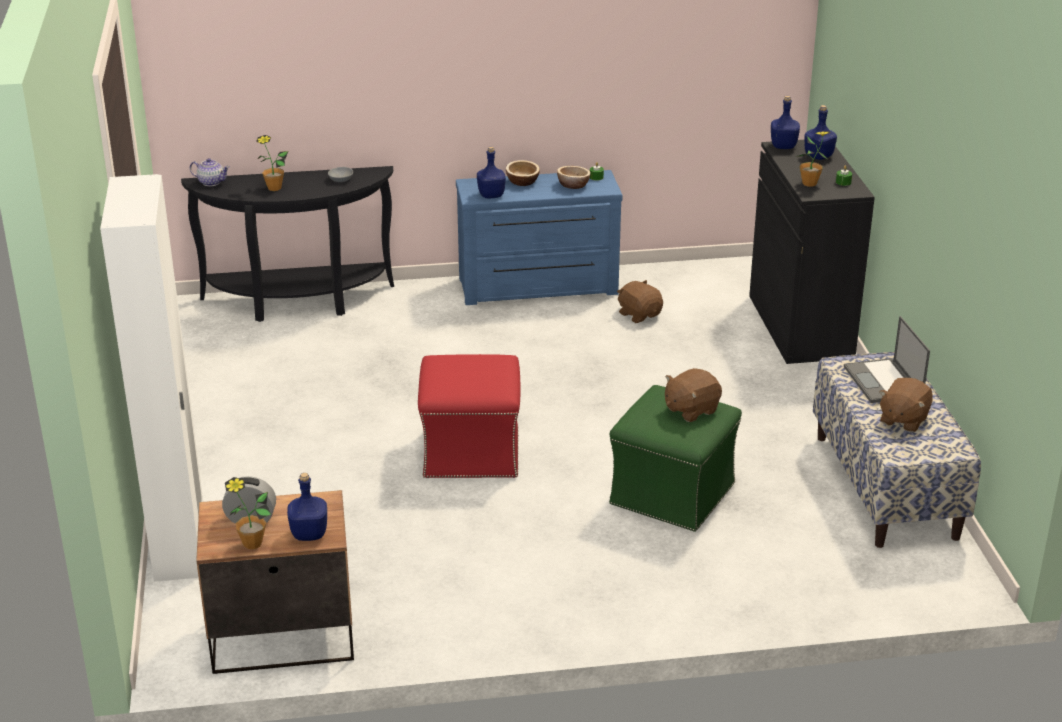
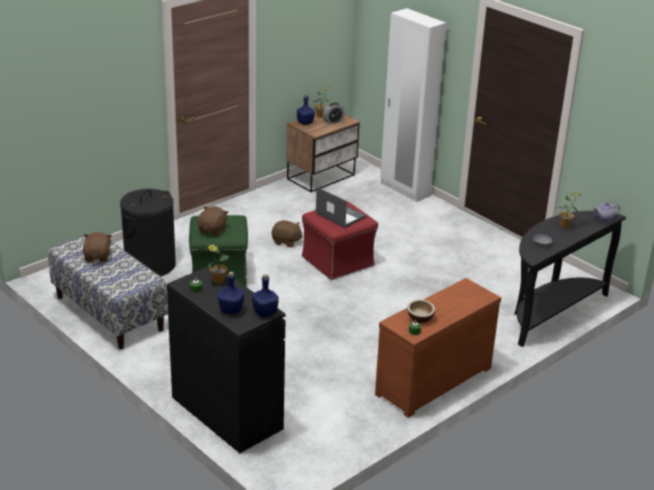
camera: 145 degrees right, 0 degrees up
(491, 195) = (458, 290): blue bottle -> none
(522, 182) = (456, 309): bowl -> none
(538, 288) = (431, 379): blue dresser -> brown dresser
(639, 314) = (343, 382): brown plush toy -> brown plush toy (286, 242)
(774, 548) = (150, 265): none -> black laundry basket
(884, 382) = (119, 275): laptop -> laptop (340, 215)

